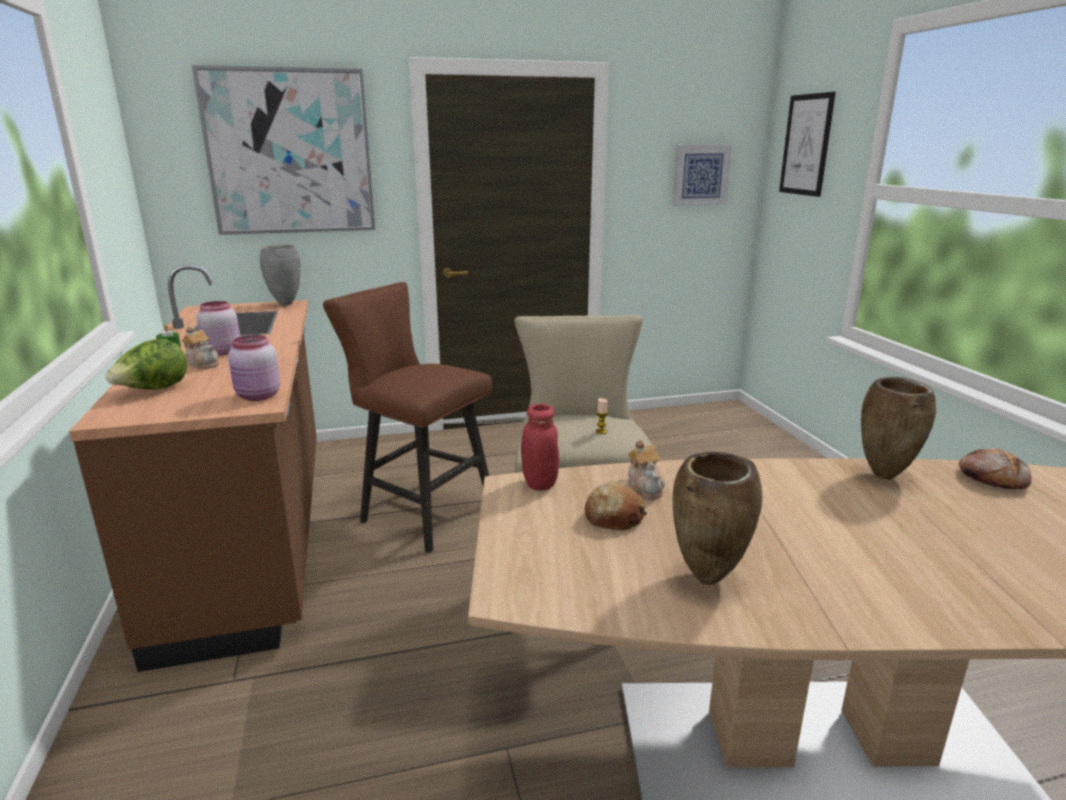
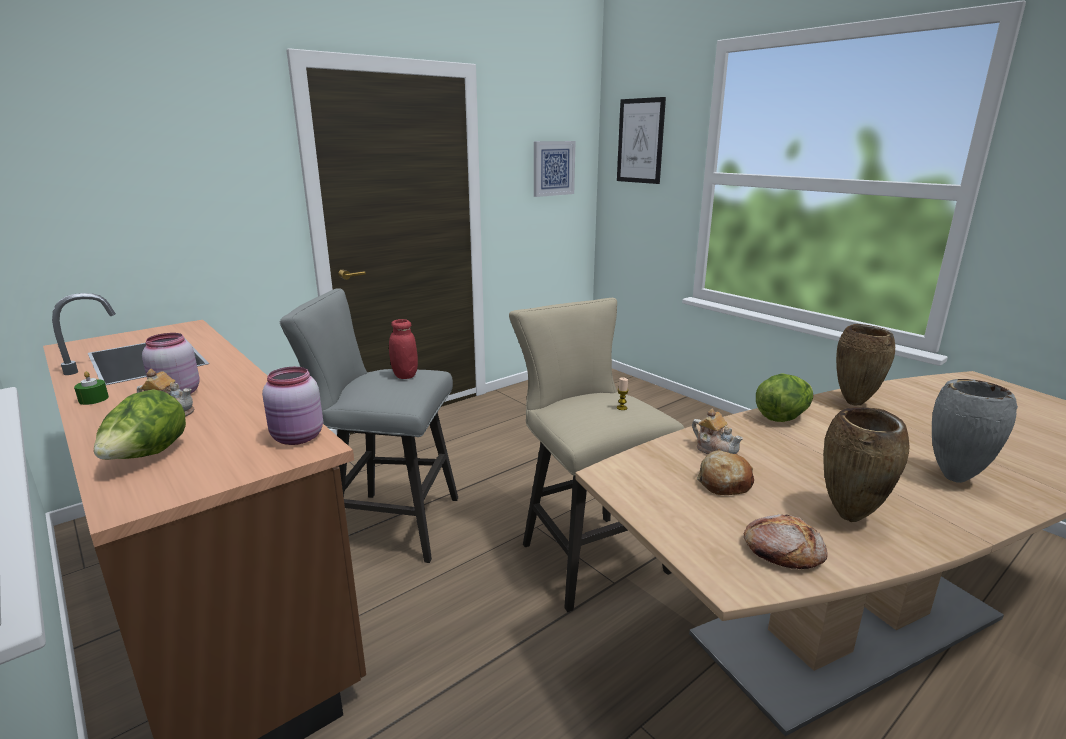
camera: 25 degrees left, 0 degrees up
(285, 304) = (182, 328): grey vase -> grey vase (953, 479)
(290, 152) = (157, 152): picture -> none
(420, 512) = (389, 523): brown stool -> grey stool
(540, 484) = (631, 467): red jar -> red jar (405, 375)
(769, 472) = (782, 416): none -> lettuce
(992, 478) = (913, 391): bread -> bread (782, 551)

